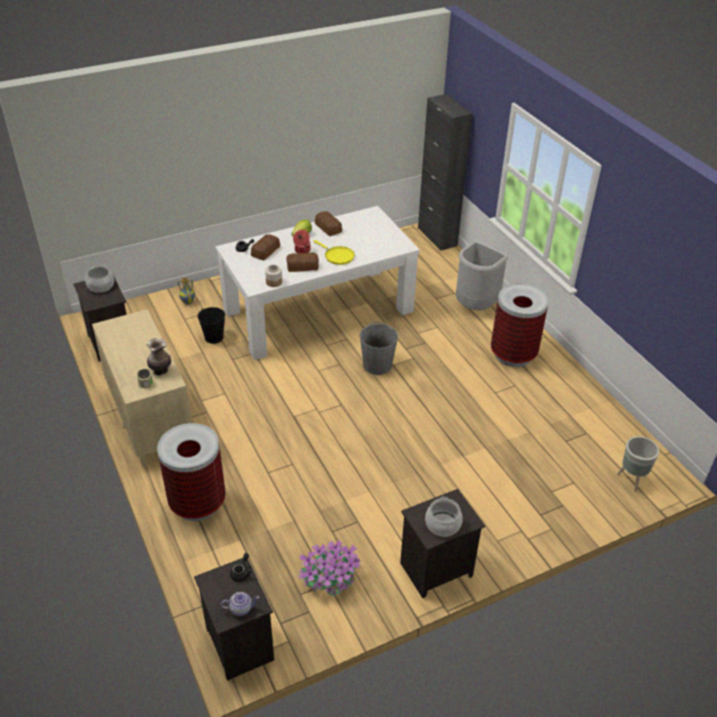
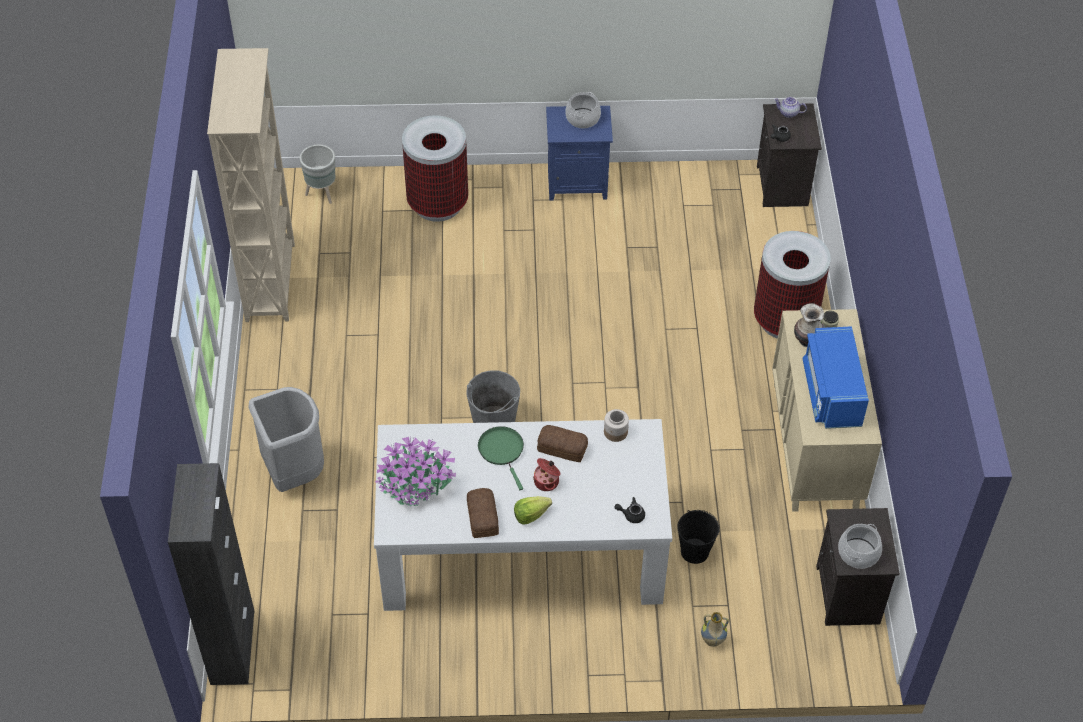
camera: 155 degrees left, 10 degrees up
(133, 343) = (831, 392): none -> blue microwave
(264, 251) = (603, 498): bread -> none
(330, 578) = (679, 208): potted plant -> potted plant (416, 485)
(337, 256) = (502, 451): yellow frying pan -> green frying pan
(436, 571) = (578, 182): black nightstand -> blue nightstand
(513, 354) = (309, 378): trash can -> trash can (437, 203)
(597, 402) = (271, 281): none -> beige bookcase

